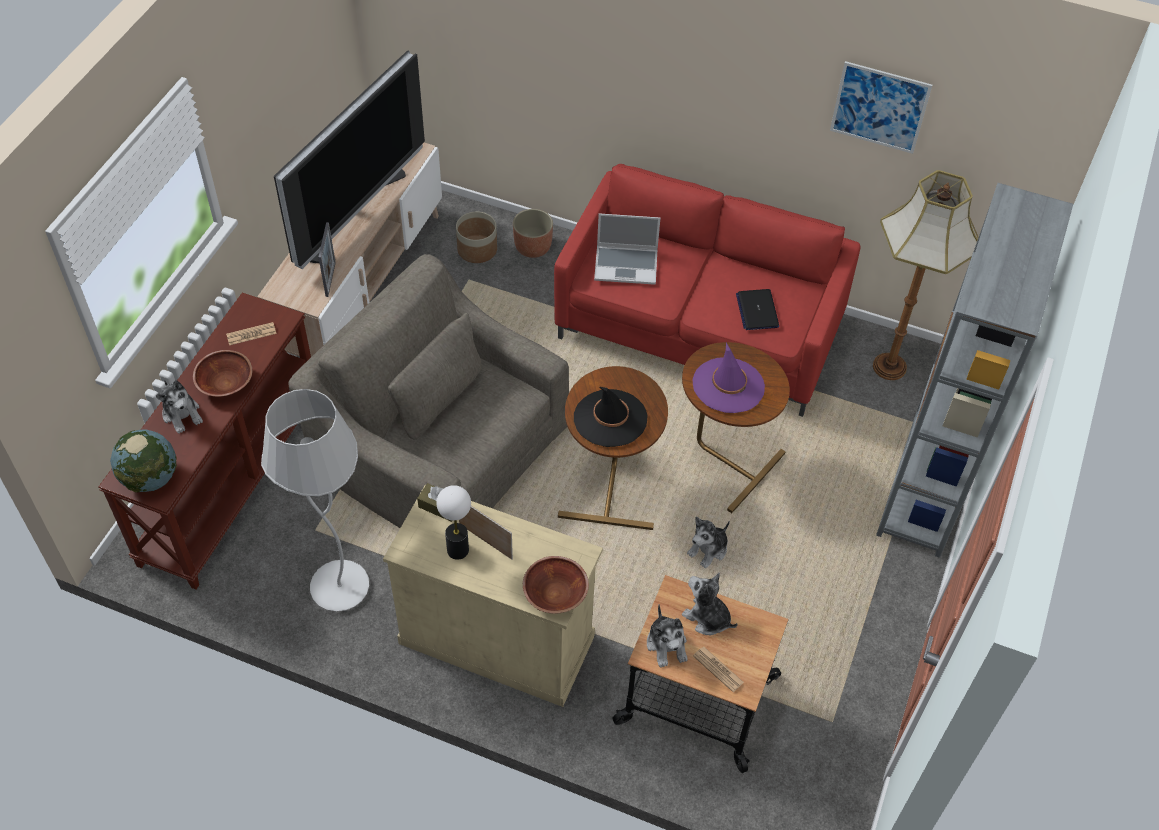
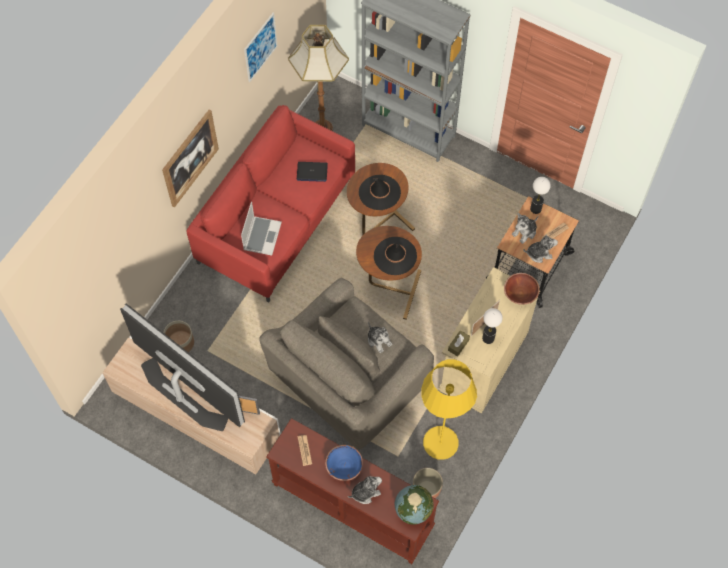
camera: 80 degrees left, 10 degrees up
(225, 383) = (344, 466): brown bowl -> blue bowl
(339, 588) = (440, 444): white floor lamp -> yellow floor lamp
(532, 247) = (185, 308): planter -> planter (426, 489)
(670, 85) = (190, 158): none -> picture
(708, 549) = (437, 245): plush toy -> plush toy (379, 340)
(728, 385) = (379, 192): purple hat -> black hat
(762, 632) = (535, 209): none -> table lamp

